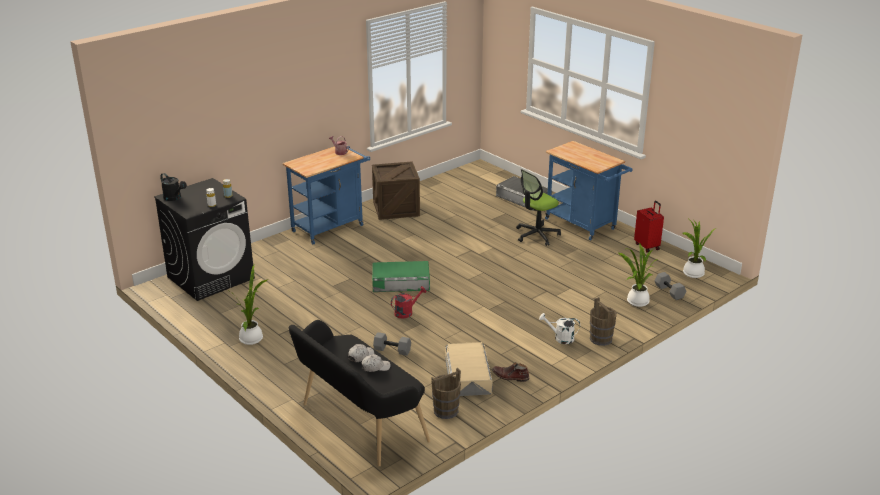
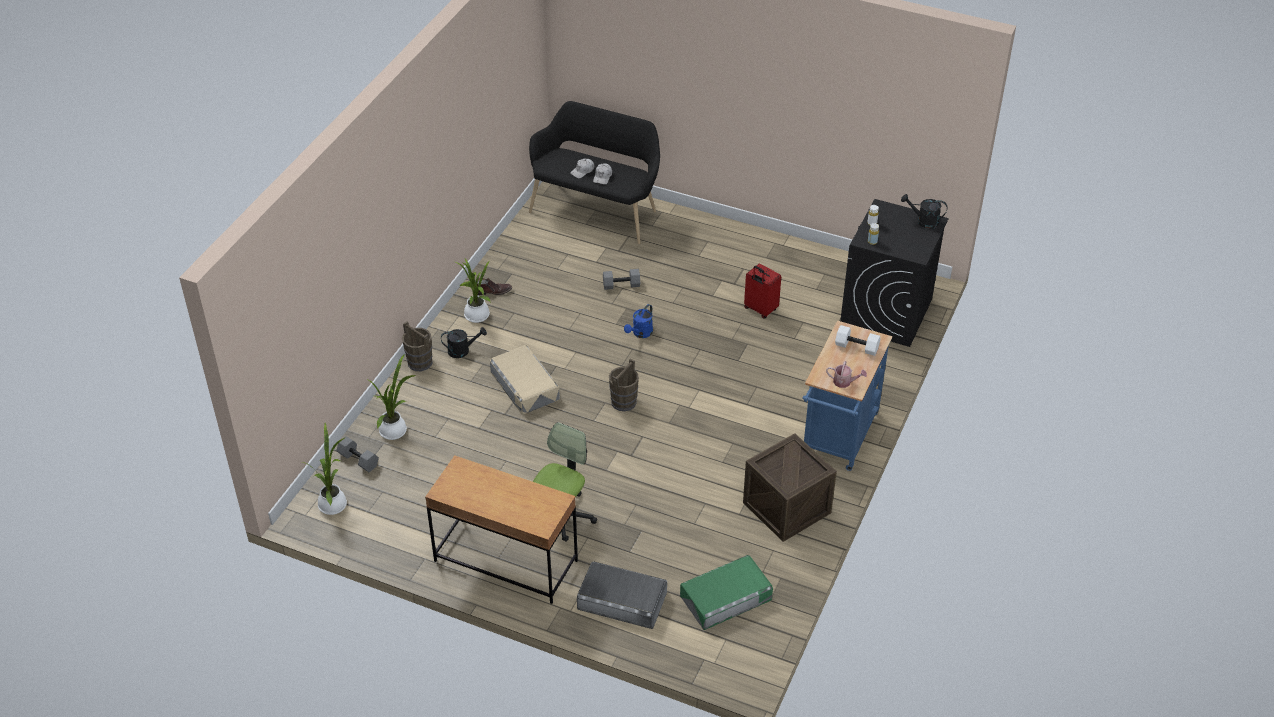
camera: 155 degrees right, 15 degrees up
(252, 338) = (764, 257): potted plant -> potted plant (476, 317)
(310, 163) = (857, 346): none -> white dumbbell
(401, 282) = (677, 373): green storage box -> green storage box (726, 598)
(406, 312) = (640, 334): red watering can -> blue watering can
(446, 411) = (532, 241): brown bucket -> brown bucket (623, 402)
(468, 375) = (532, 280): beige storage box -> beige storage box (524, 385)
(560, 338) = (462, 350): white watering can -> black watering can
(583, 225) = (505, 561): blue cart -> brown desk
(647, 246) = (403, 542): red suitcase -> red suitcase (760, 309)

